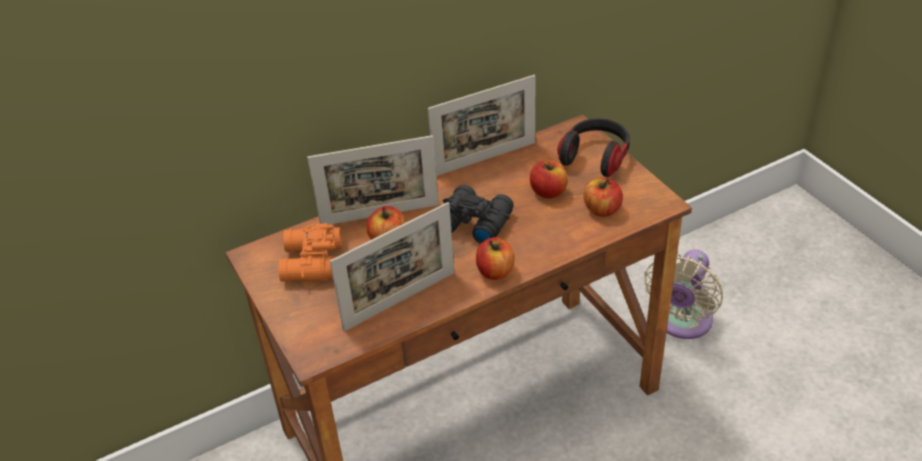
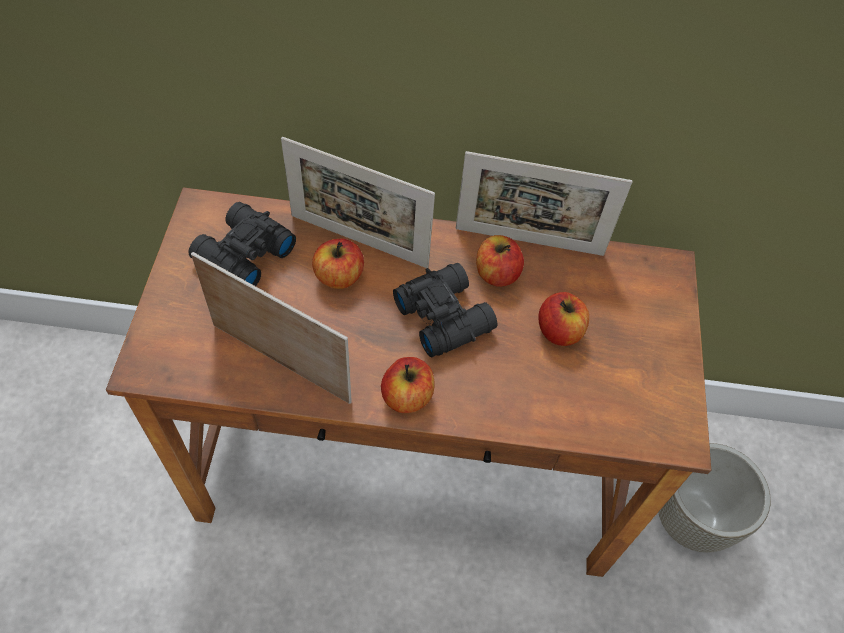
camera: 30 degrees right, 15 degrees up
(311, 264) = (242, 255): orange binoculars -> black binoculars
(400, 301) = (280, 362): picture frame -> picture frame turned 150 degrees counterclockwise
(595, 157) = (656, 320): headphones -> none
(602, 210) = (598, 398): apple -> apple (496, 274)
(681, 322) = (691, 519): beige fan -> grey planter

